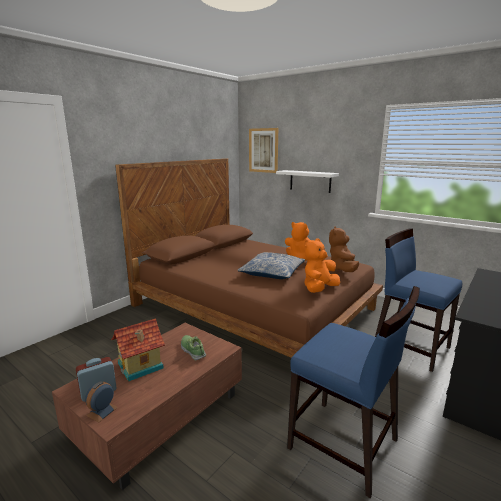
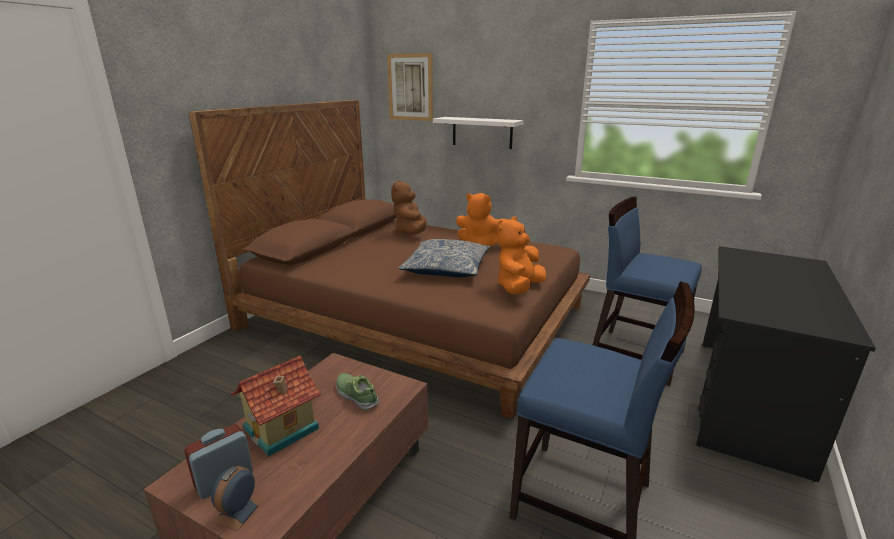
camera: 10 degrees left, 5 degrees up
(342, 270) = (540, 258): brown plush toy -> brown plush toy (411, 232)

